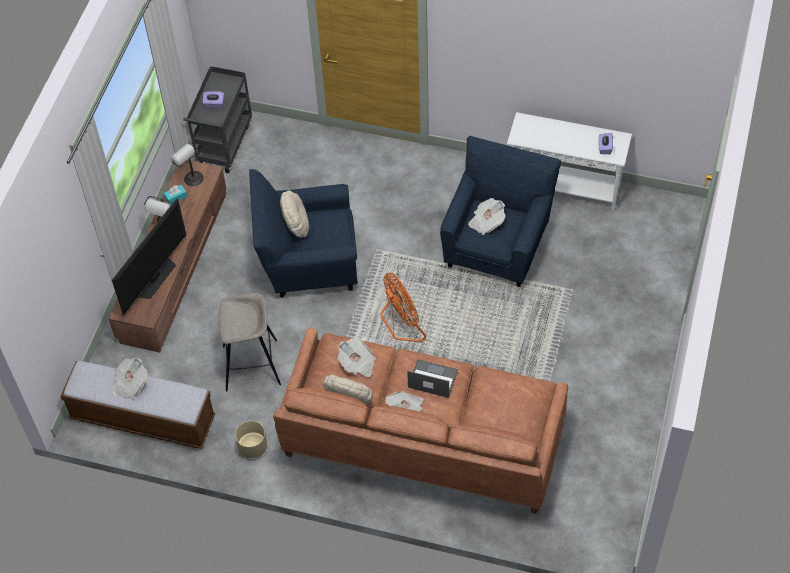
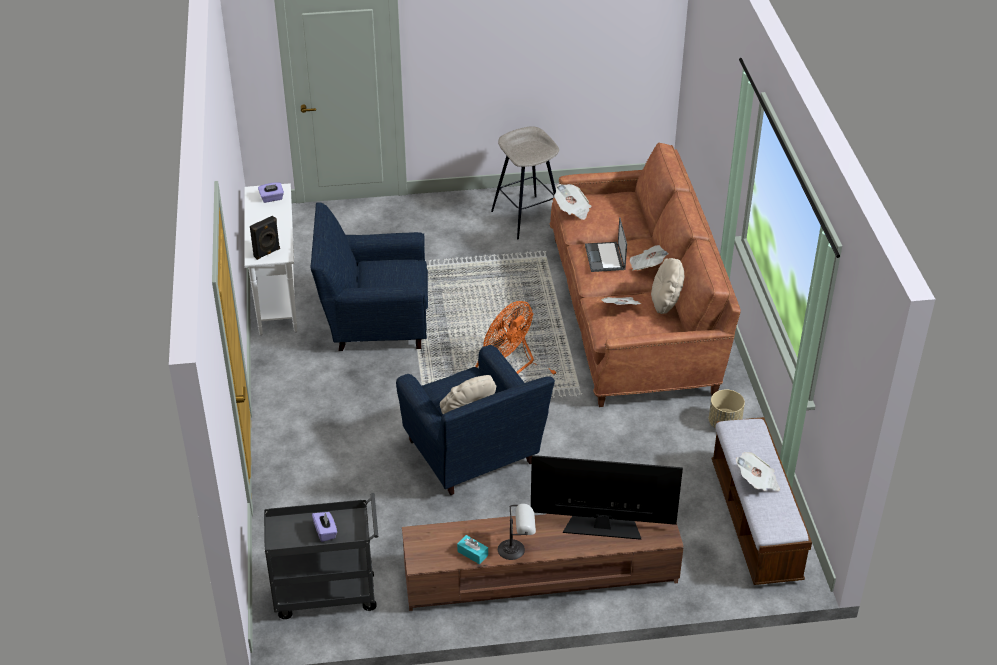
camera: 115 degrees left, 15 degrees down
(190, 176) = (432, 552): table lamp -> none
(252, 365) = (632, 457): grey stool -> grey stool (527, 217)
(486, 222) = (389, 278): newspaper -> newspaper (572, 210)
(525, 128) = (267, 253): none -> black speaker

